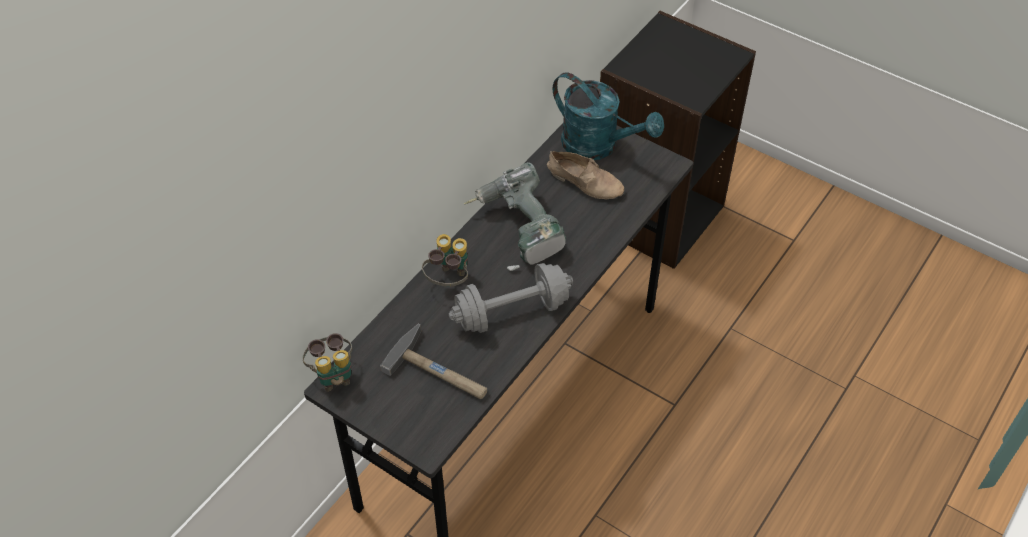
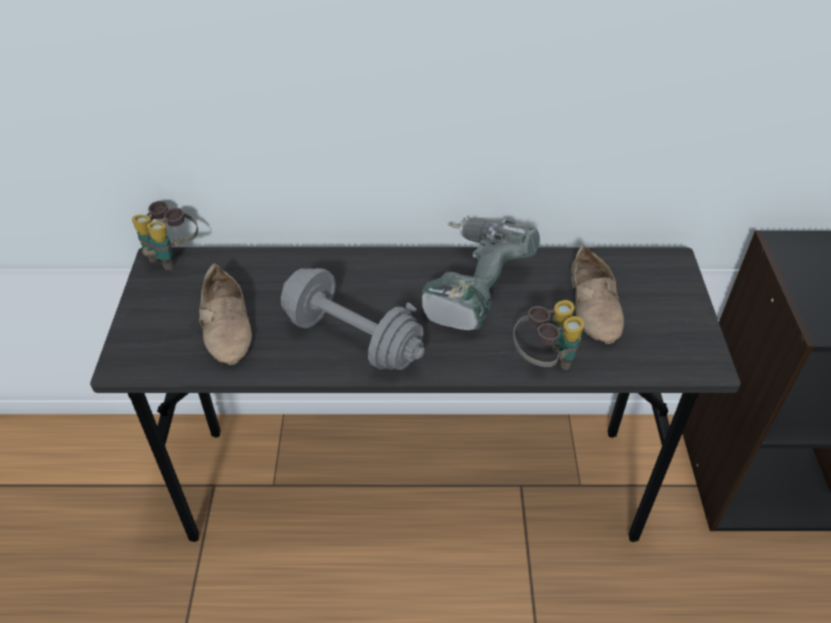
camera: 55 degrees right, 5 degrees down
(440, 371) = (230, 325): hammer -> beige shoe
(448, 280) = (353, 272): binoculars -> binoculars (544, 361)
(598, 146) = (657, 290): turquoise watering can -> none

